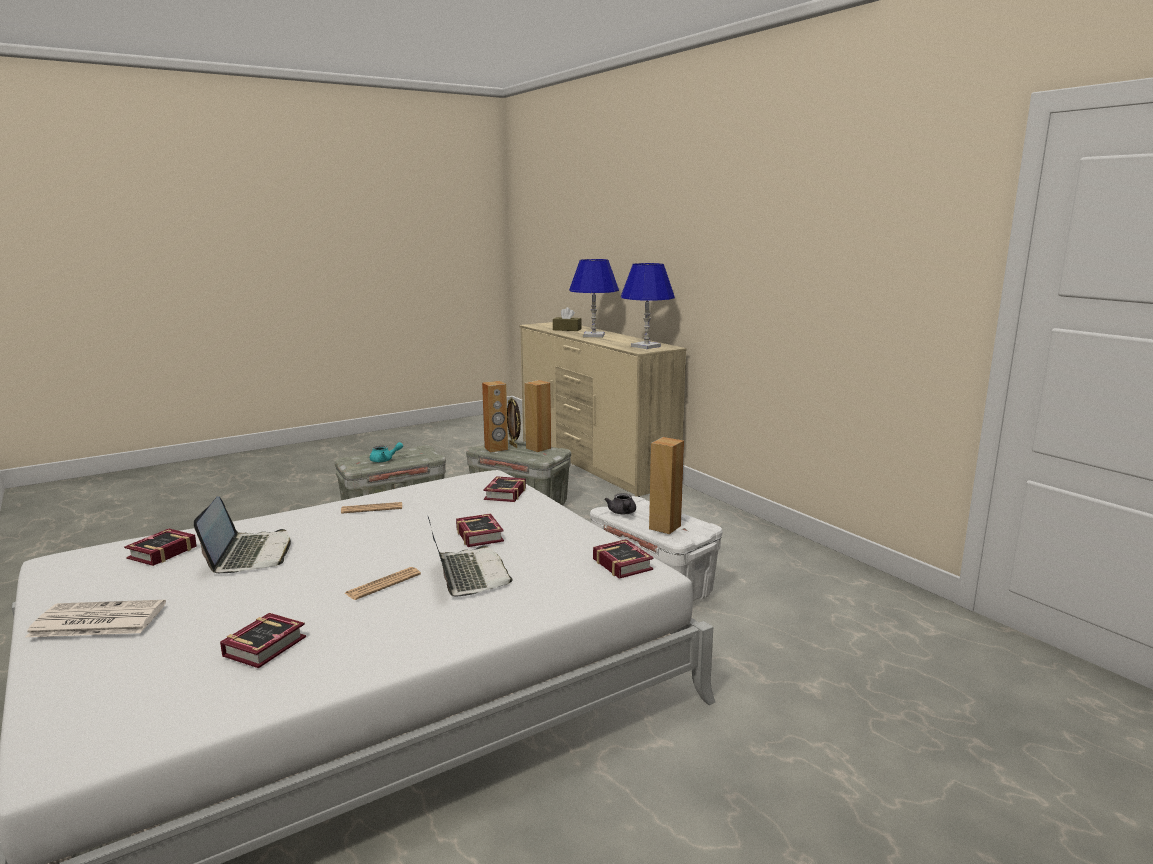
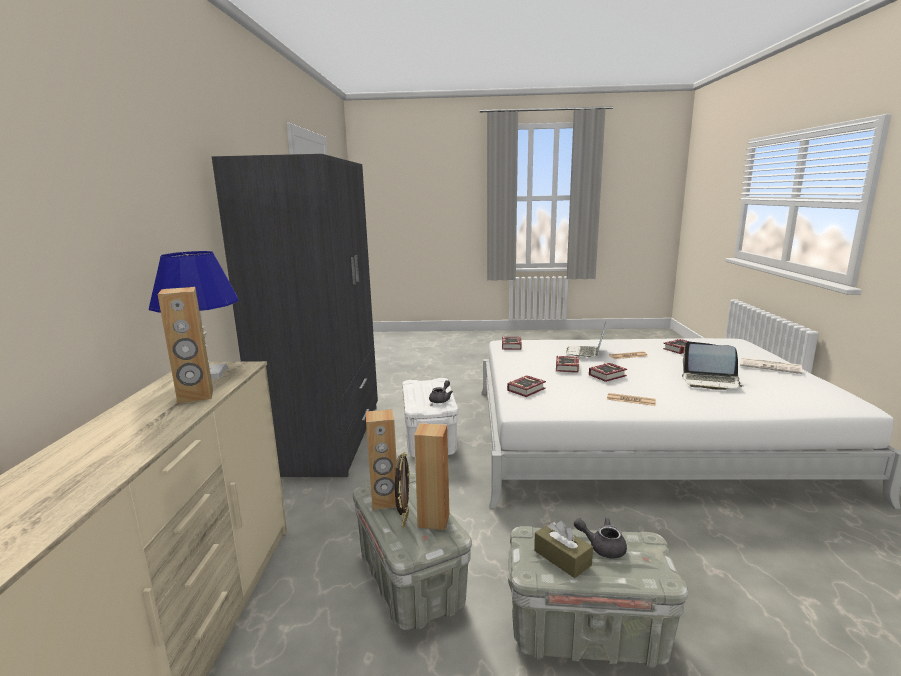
camera: 145 degrees left, 0 degrees up
(159, 553) = (776, 390): book -> book (609, 375)
(249, 554) = (710, 381): laptop -> laptop turned 90 degrees counterclockwise
(385, 460) = (602, 547): turquoise teapot -> grey teapot
(567, 329) = (47, 493): brown tissue box -> brown tissue box (562, 558)
(593, 336) = (132, 432): blue table lamp -> none
(664, 527) = (434, 385): brown speaker -> brown speaker (195, 396)
(766, 553) = (327, 438): none -> grey wardrobe

